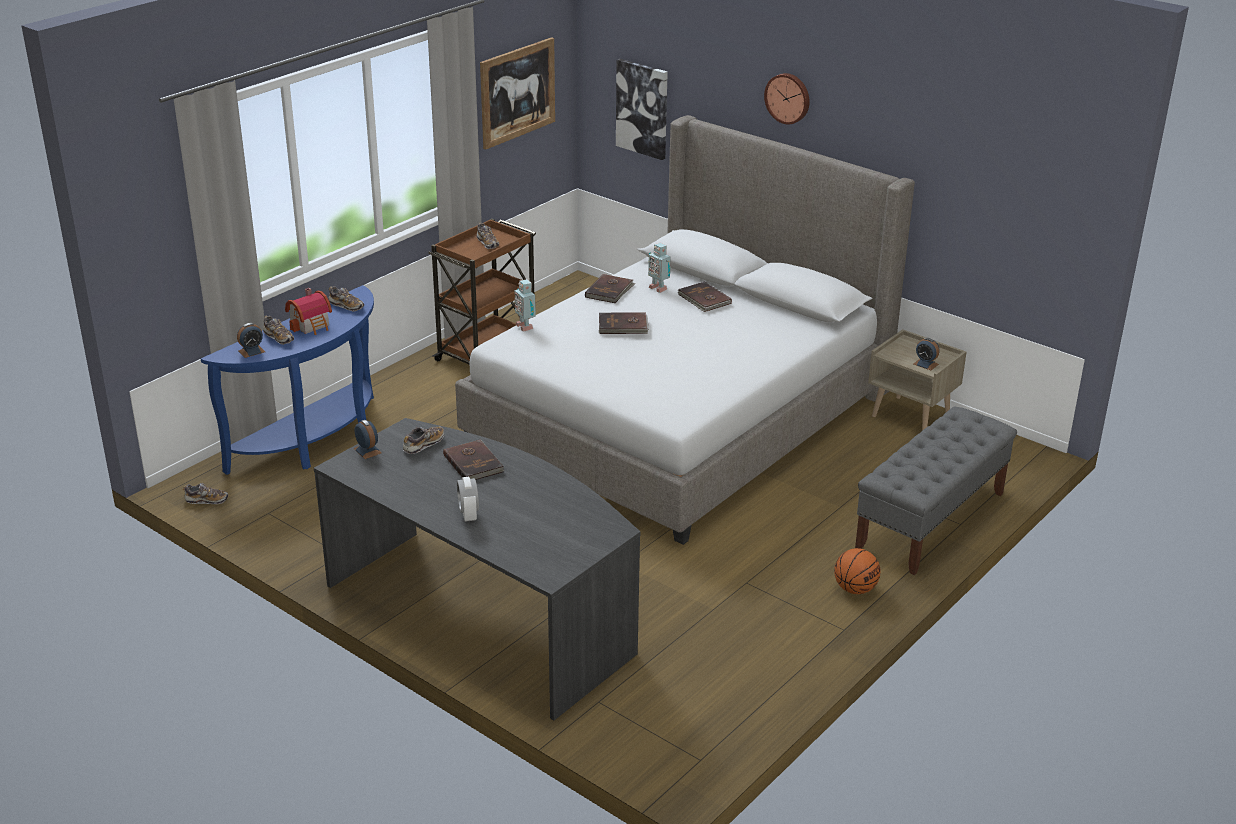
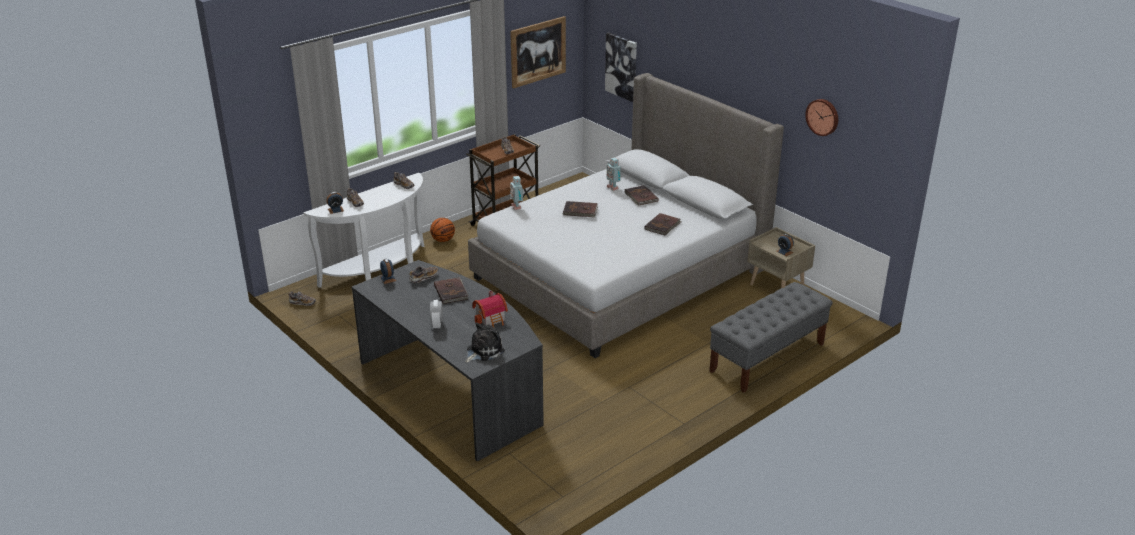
camera: 10 degrees right, 0 degrees up
(312, 325) = (378, 196): toy house -> toy house (492, 319)
(316, 442) = (380, 271): blue console table -> white console table
(553, 549) = (483, 351): none -> plush toy
(610, 291) = (580, 187): brown book -> brown book (663, 226)
(788, 98) = (708, 65): wall clock -> wall clock (823, 116)
(855, 589) = (700, 398): basketball -> basketball (443, 240)

